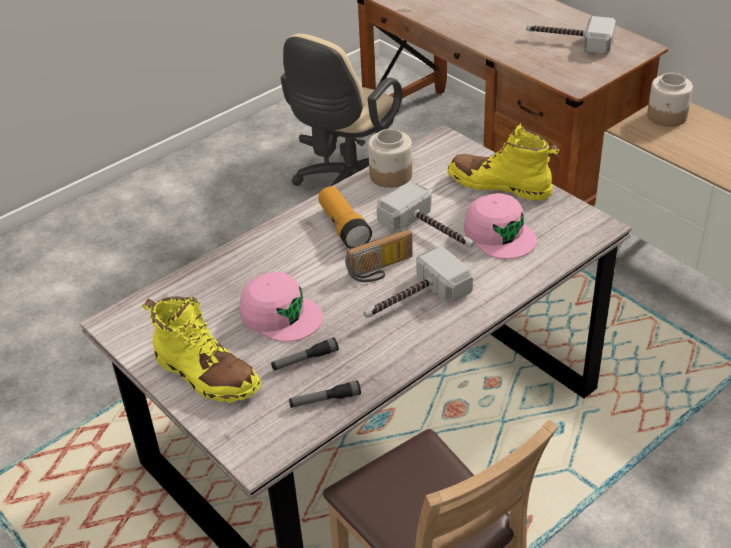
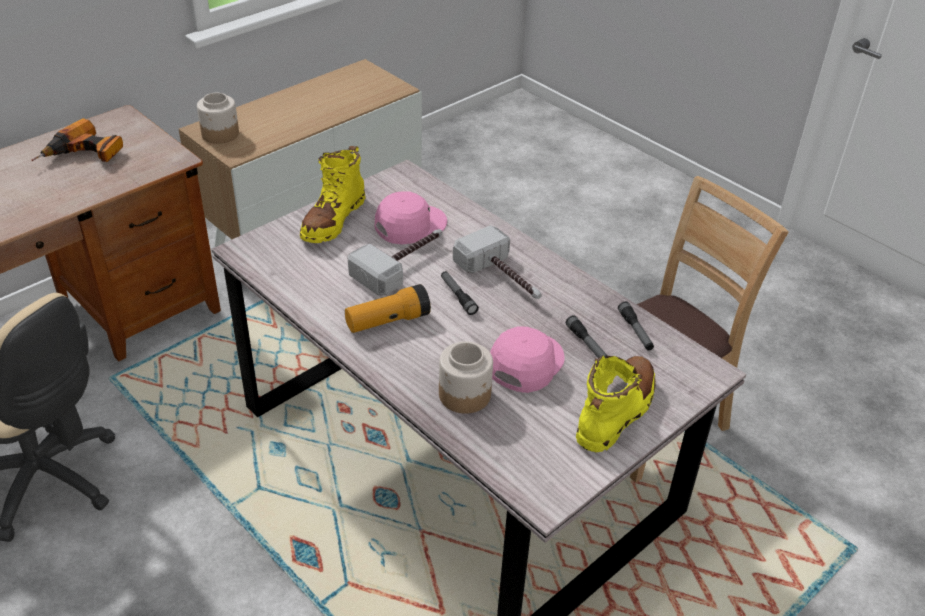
camera: 95 degrees left, 0 degrees up
(381, 269) = (458, 296): radio -> flashlight
(390, 175) = (300, 288): jar -> jar (465, 395)
(568, 41) = (84, 155): hammer -> power drill

